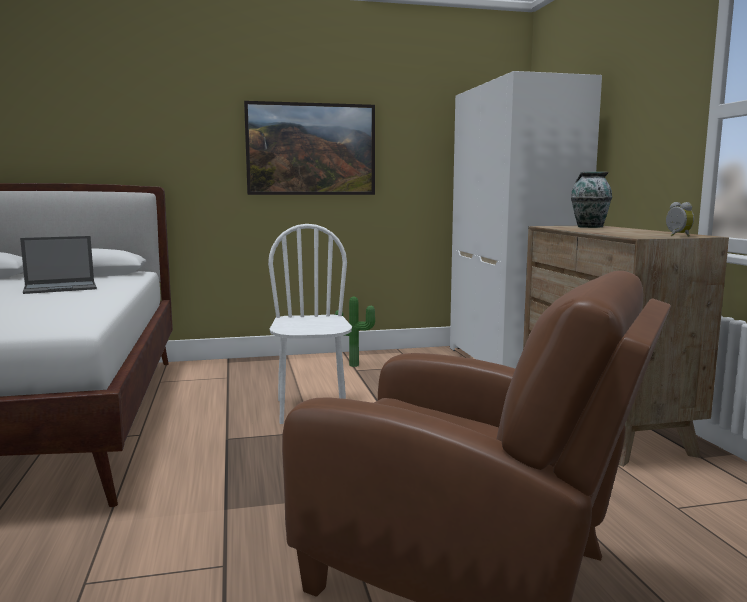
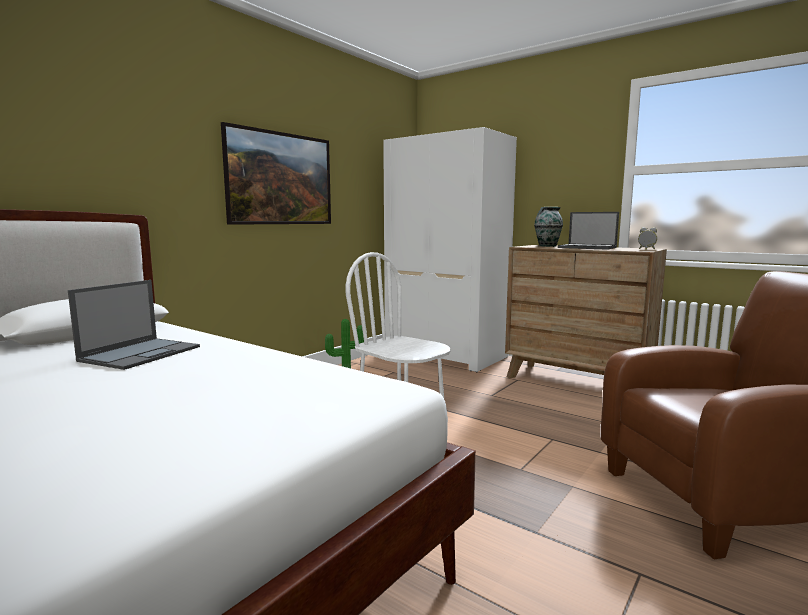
camera: 40 degrees left, 0 degrees up
(618, 230) = (588, 247): none -> laptop

